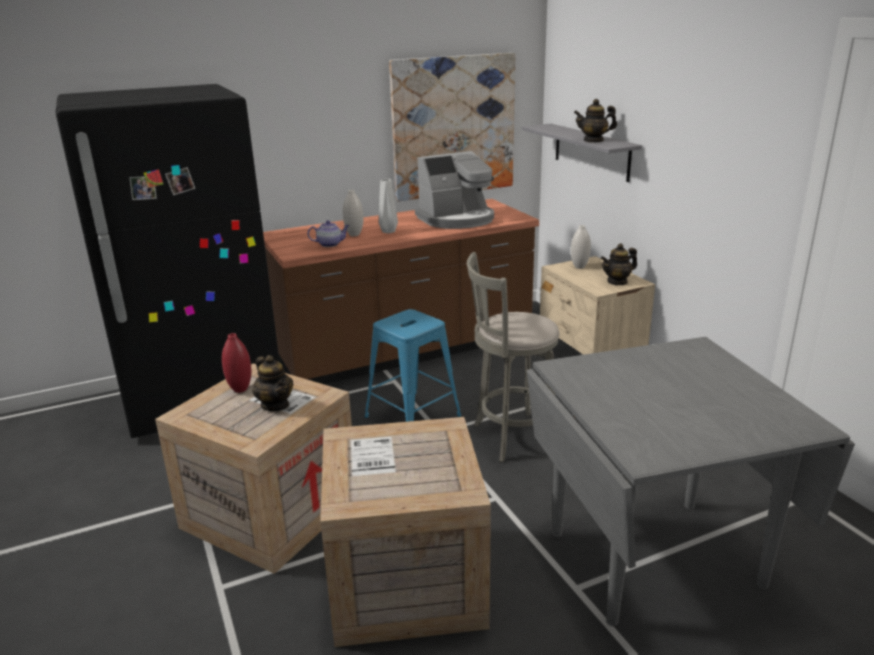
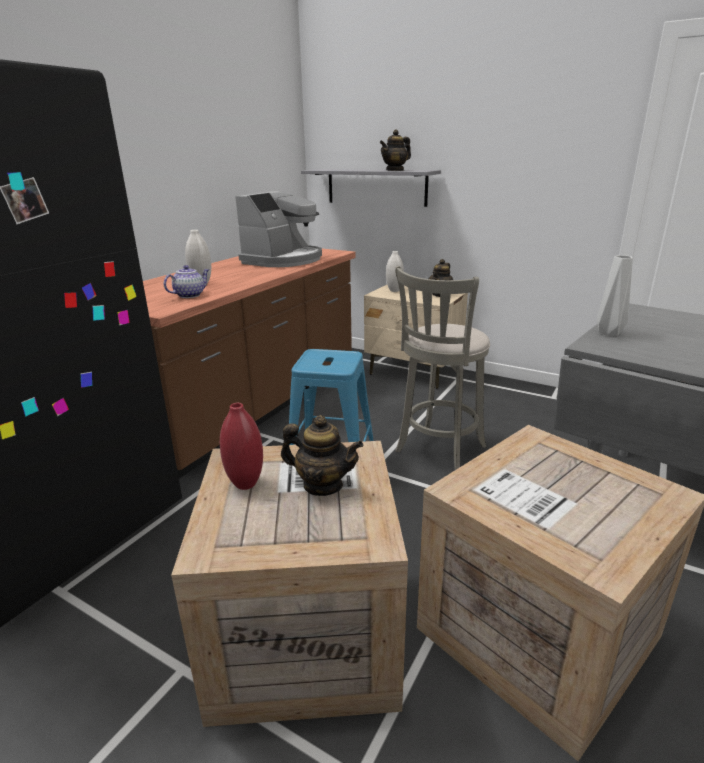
camera: 35 degrees left, 0 degrees up
(388, 231) = (234, 276): grey vase -> grey vase (607, 333)
(453, 126) = (244, 169): picture -> none

